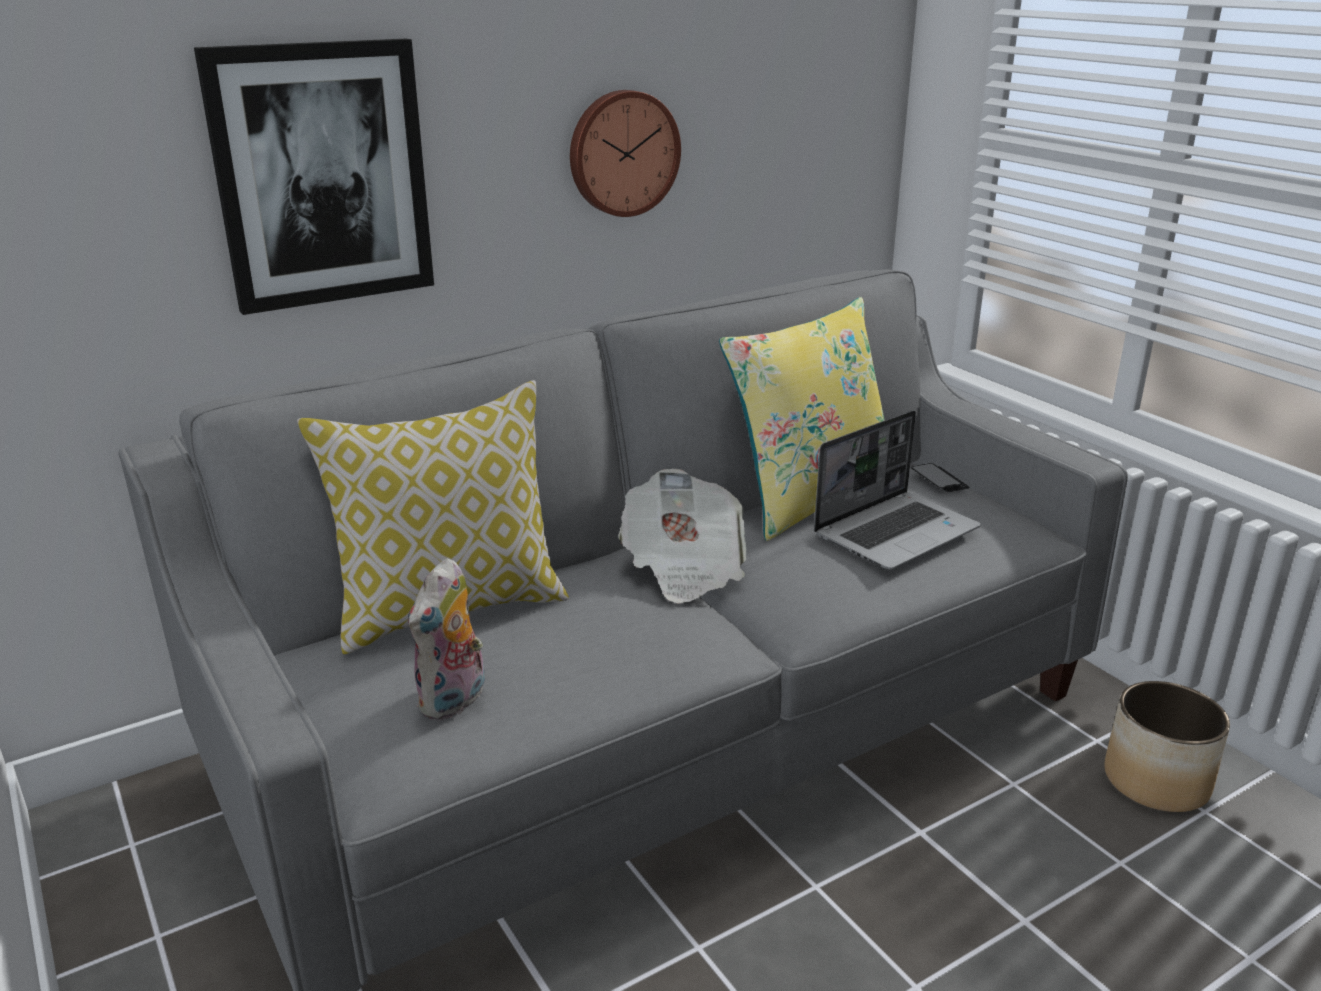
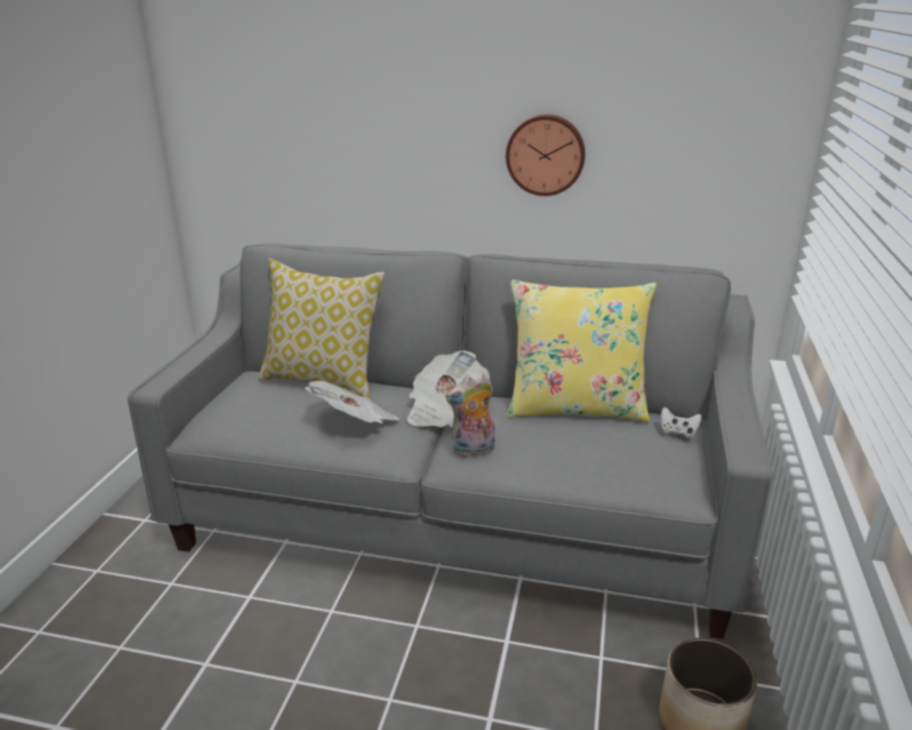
camera: 45 degrees right, 0 degrees up
(322, 175) = (359, 142): picture -> none
(454, 701) = (257, 416): plush toy -> plush toy (473, 451)
(613, 637) = (354, 423): none -> newspaper
(896, 532) = (583, 445): laptop -> none
(939, 479) = (678, 432): phone -> white game controller

